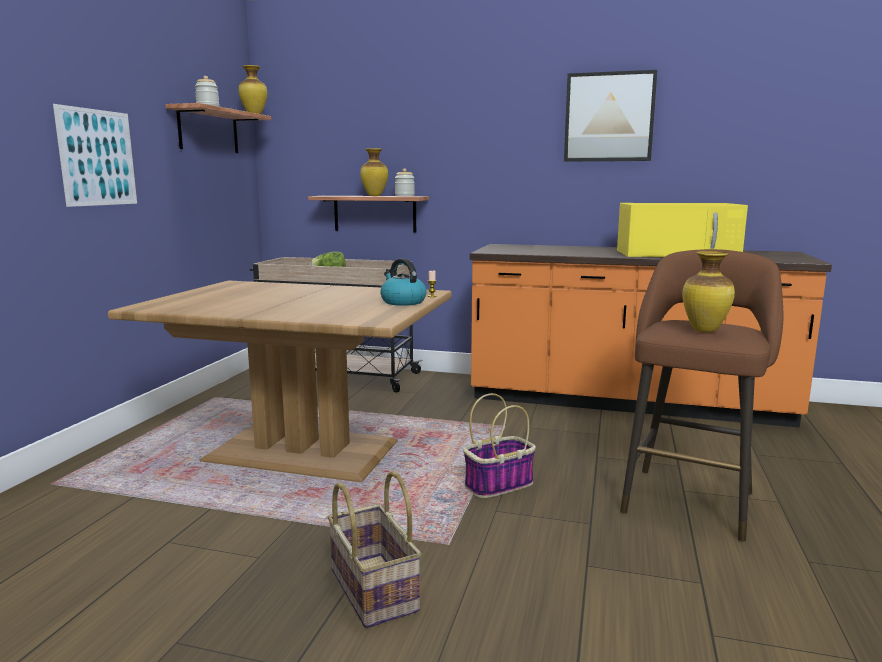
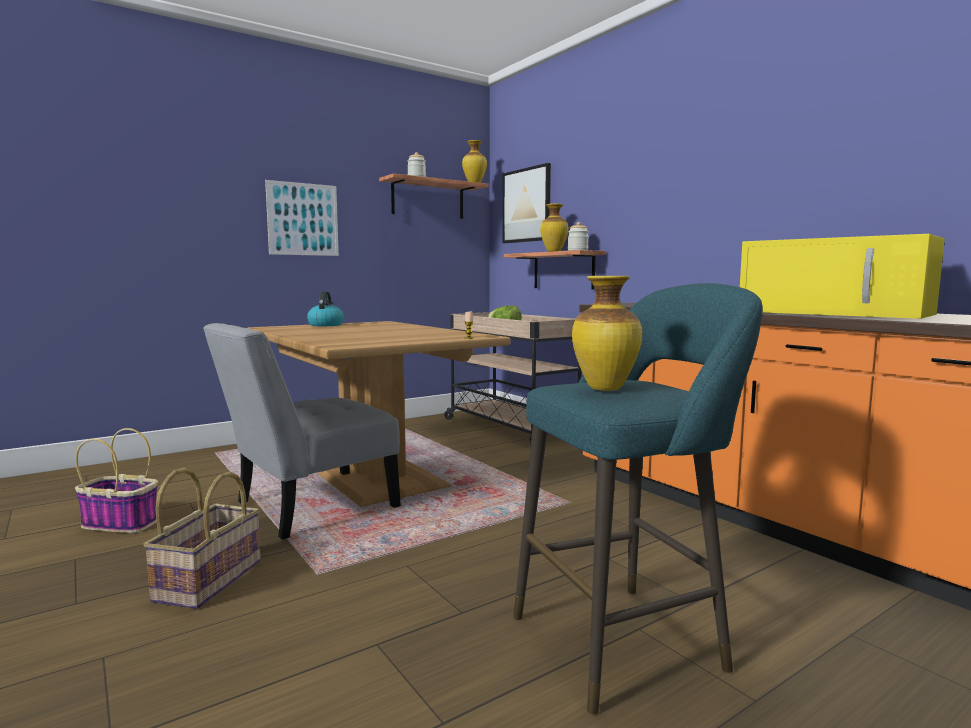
camera: 40 degrees right, 5 degrees down
(311, 499) = (308, 507): none -> grey chair
(402, 302) = (425, 338): kettle -> kettle (326, 325)
(499, 484) = (456, 547): basket -> basket (122, 523)
(609, 117) = (791, 136): picture -> picture (526, 205)
(689, 498) = (626, 639): brown stool -> turquoise stool

